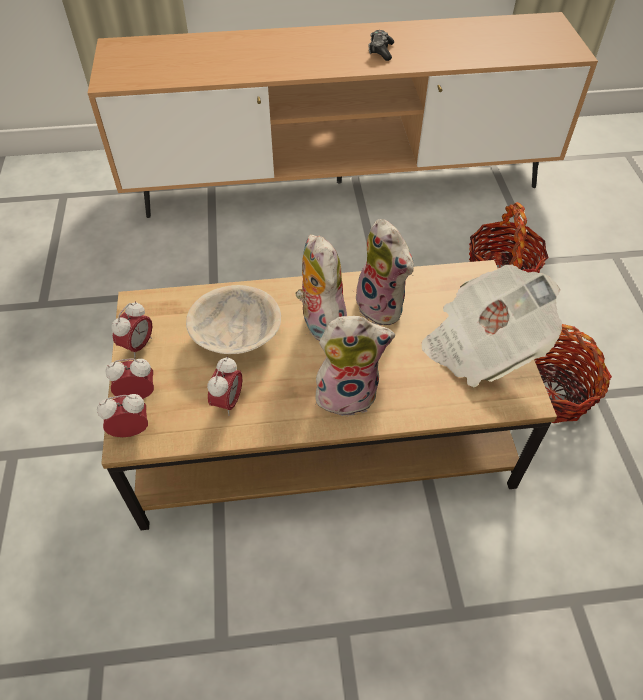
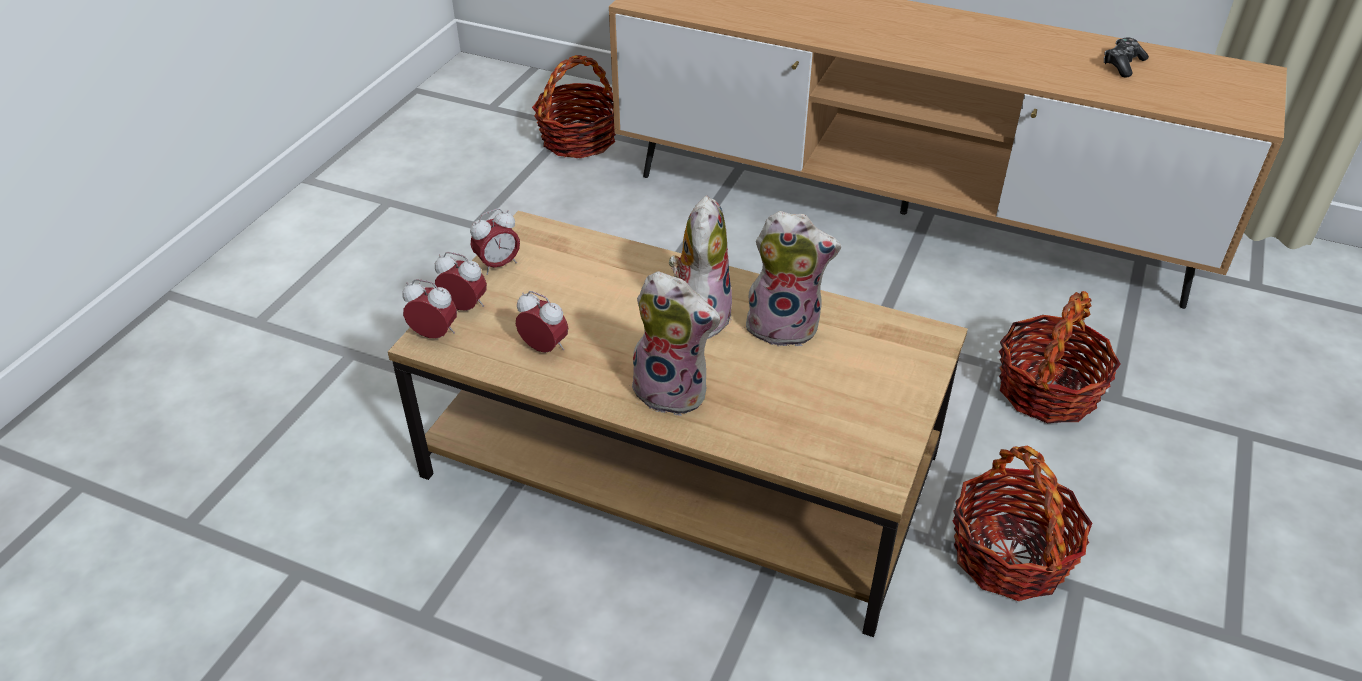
camera: 30 degrees right, 10 degrees down
(77, 204) = (579, 139): none -> basket
(228, 402) = (544, 348): alarm clock -> alarm clock turned 105 degrees counterclockwise
(236, 335) = (601, 292): beige bowl -> none
(380, 51) = (979, 49): game controller -> game controller (1122, 64)
(383, 307) = (785, 326): plush toy -> plush toy turned 75 degrees counterclockwise
(482, 345) = (871, 408): newspaper -> none

